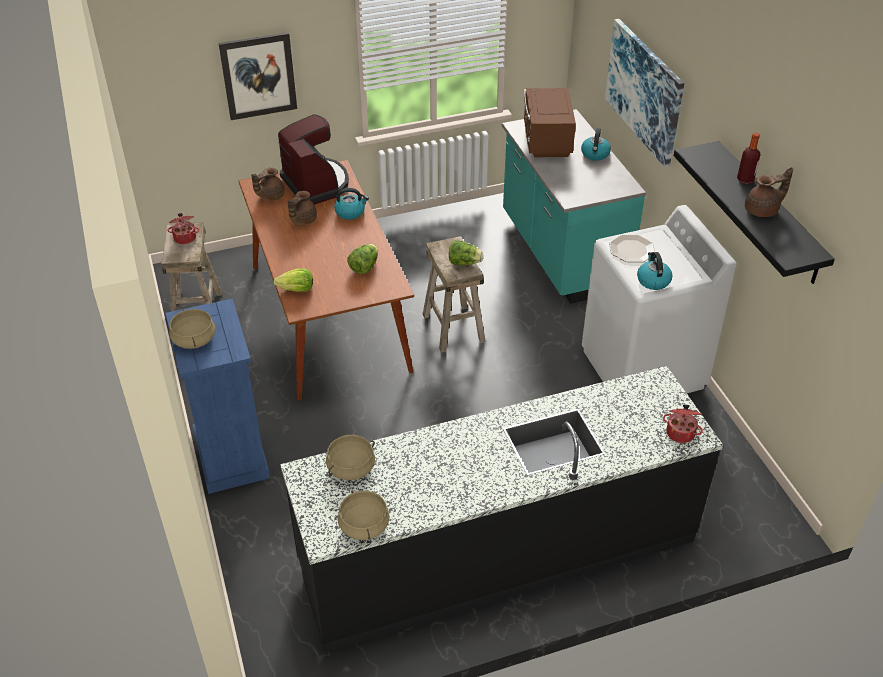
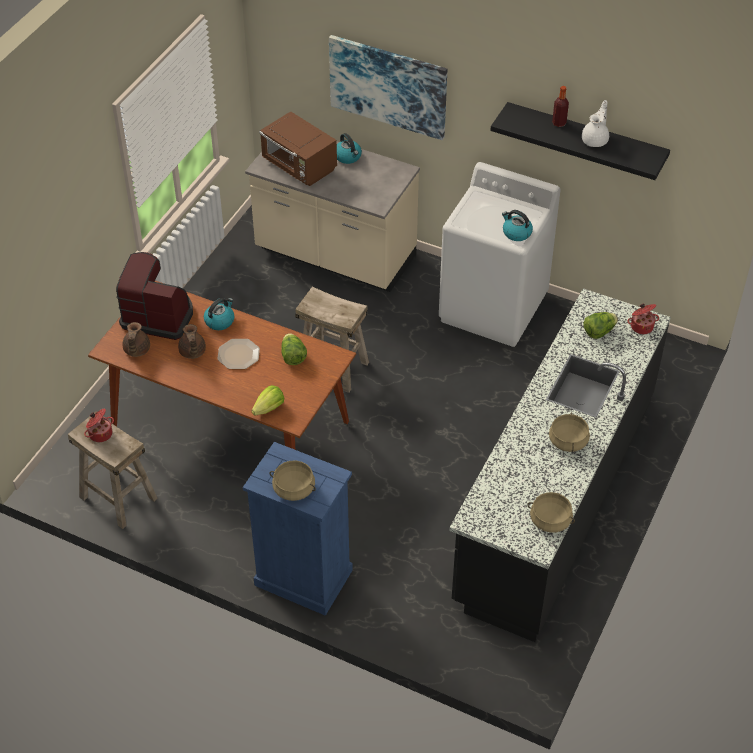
camera: 45 degrees left, 5 degrees up
(258, 76) = (67, 247): picture -> none
(351, 468) = (495, 494): beige cooking pot -> beige cooking pot (568, 441)
(464, 263) = (342, 306): lettuce -> lettuce (599, 332)
(561, 253) = (335, 255): turquoise counter -> beige counter
(631, 250) = (476, 219): plate -> plate (238, 355)
(762, 210) = (595, 140): brown teapot -> white teapot

